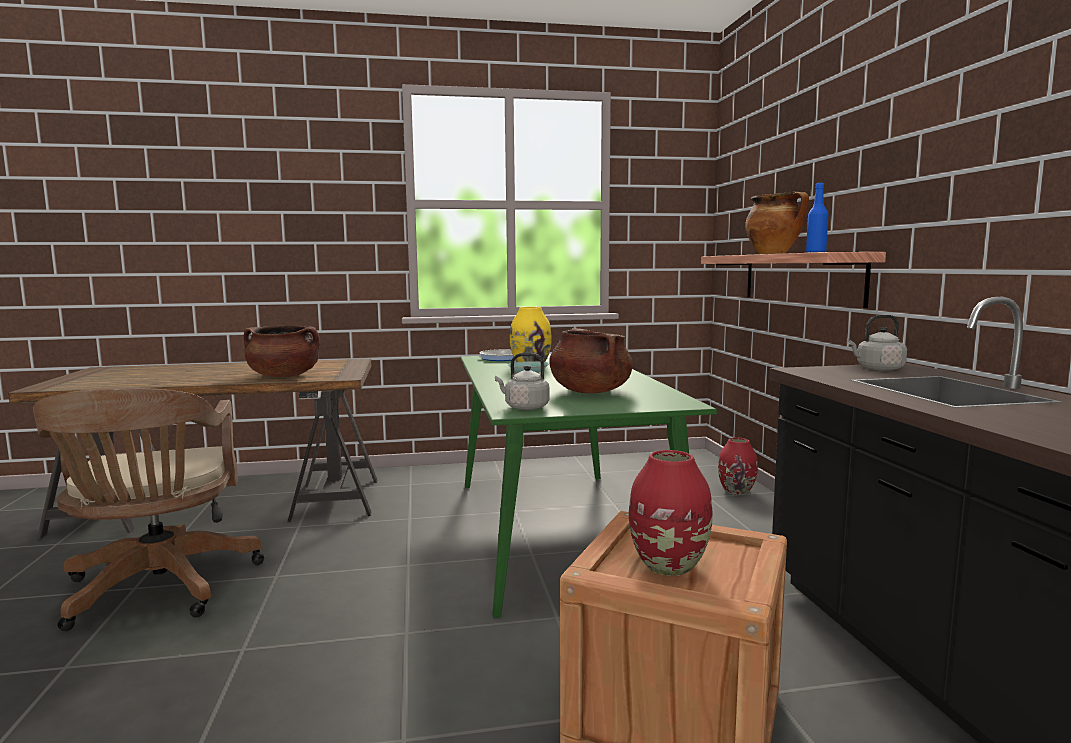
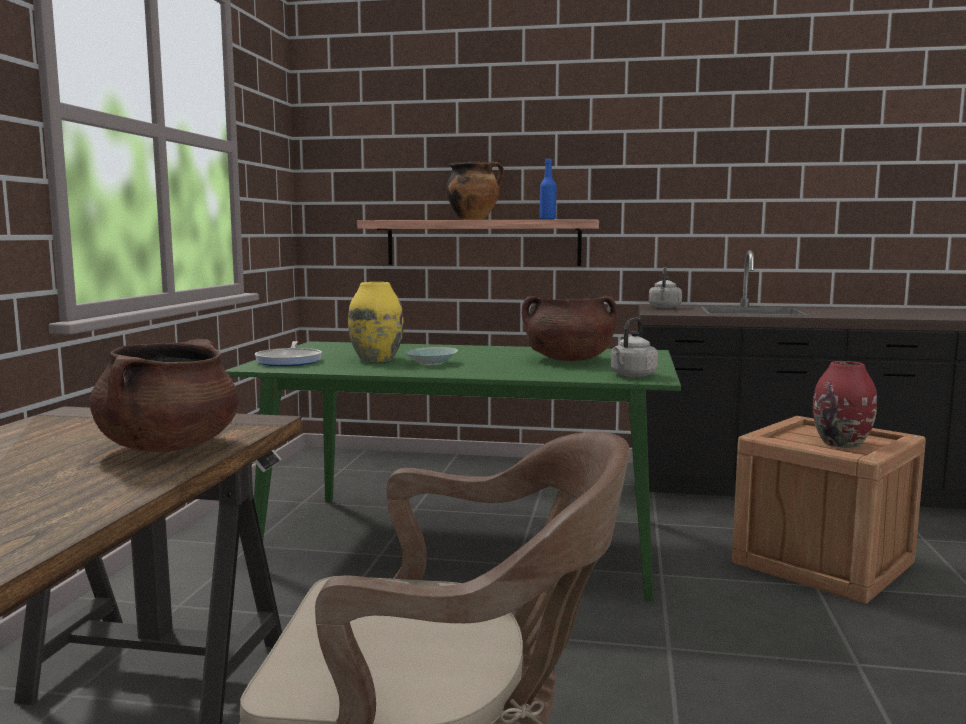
camera: 70 degrees left, 0 degrees up
(736, 491) = (440, 463): red vase -> none

